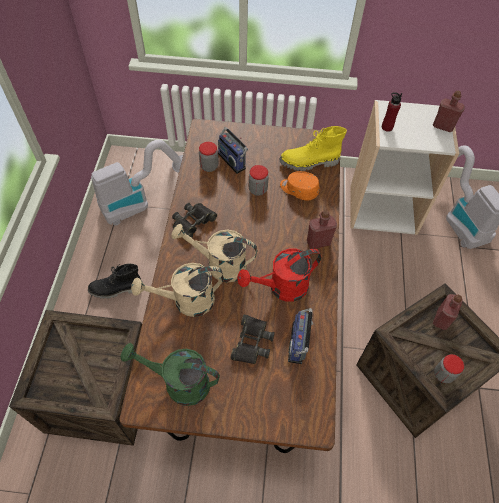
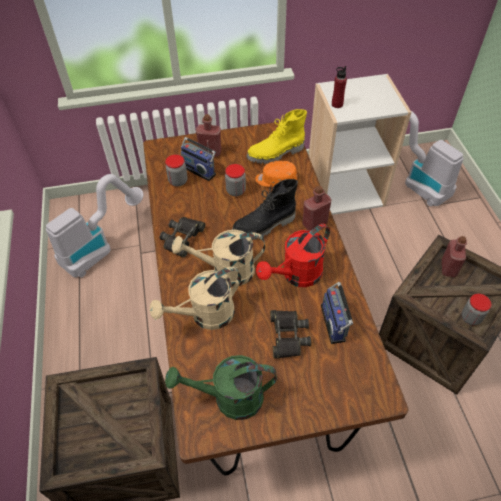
camera: 15 degrees left, 5 degrees down
(116, 289) = (105, 342): black boot -> black boot (264, 226)
(443, 126) = (387, 92): red bottle -> red bottle (210, 152)

